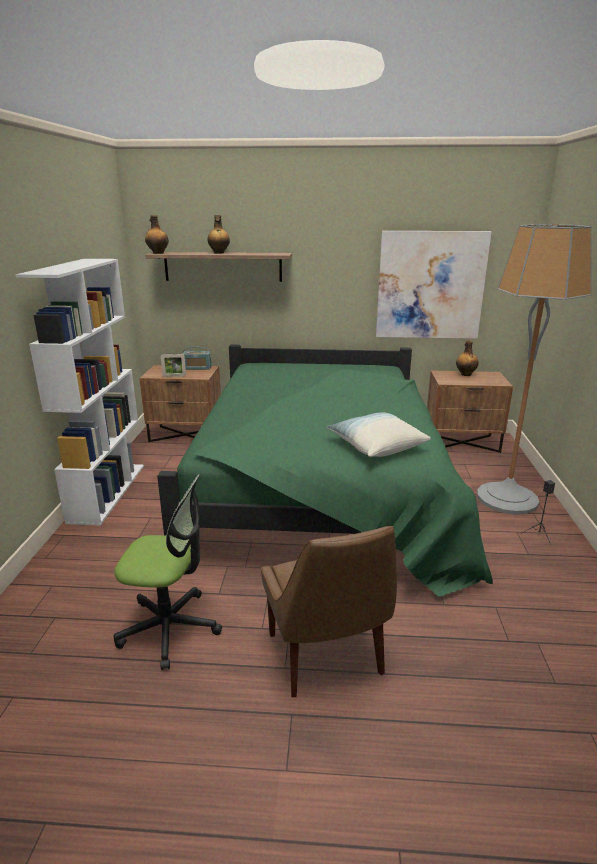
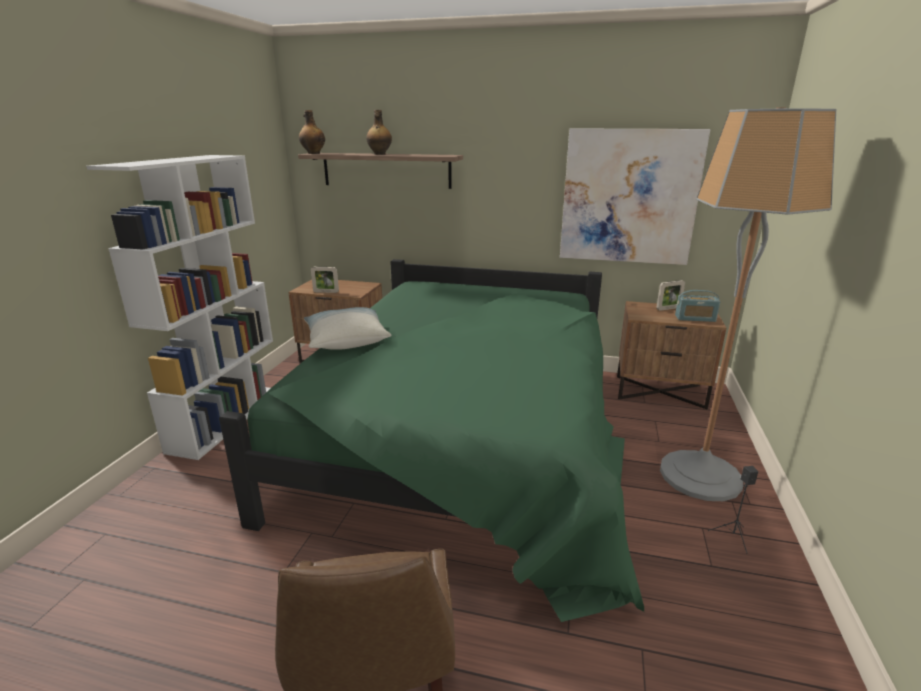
camera: 10 degrees right, 0 degrees up
(170, 628) = (202, 616): office chair -> none
(197, 368) = (356, 284): radio -> radio (695, 318)
(376, 446) = (499, 402): pillow -> pillow (346, 340)
(465, 374) = (668, 308): bottle -> picture frame

